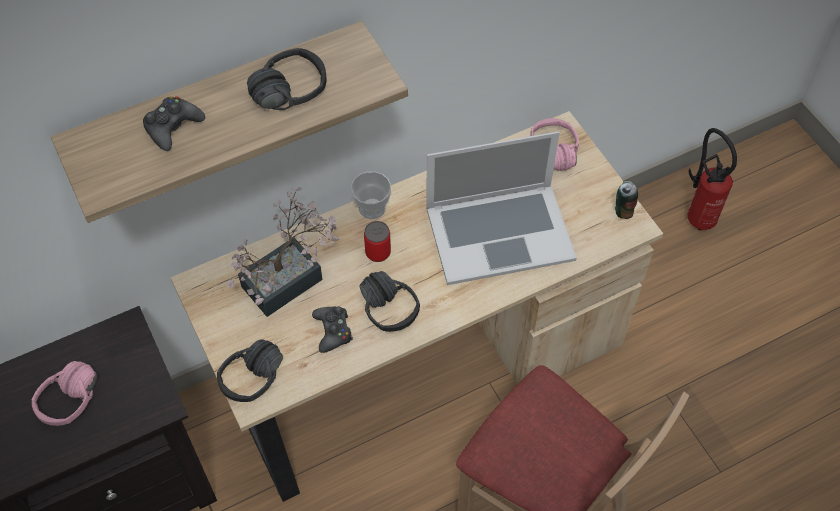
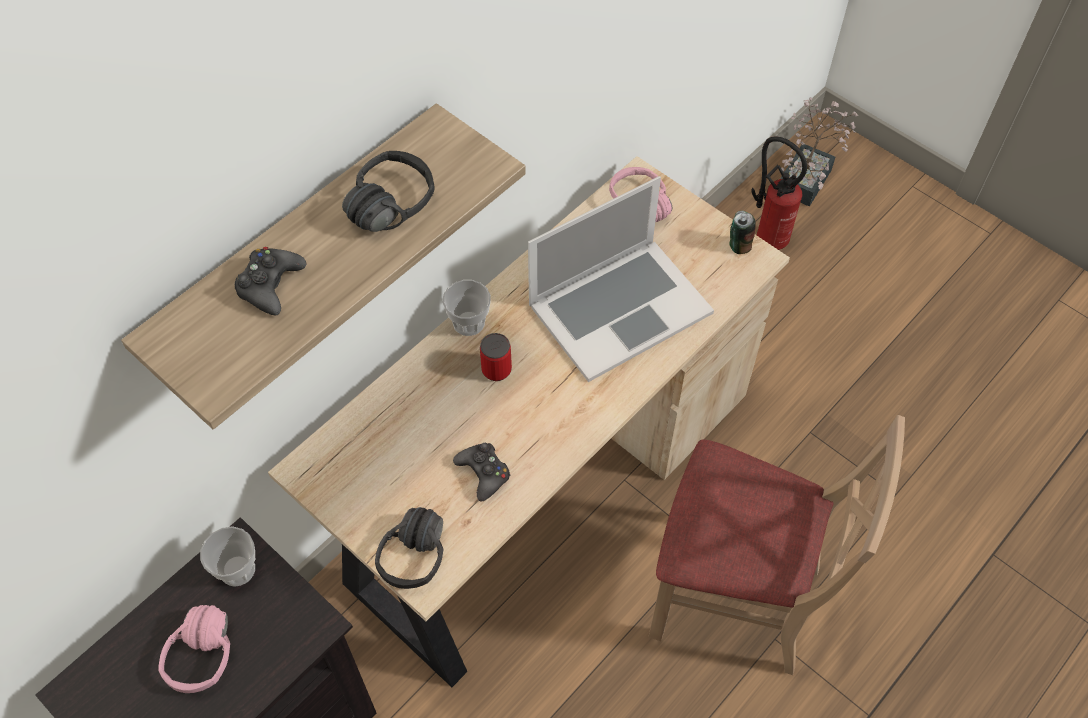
camera: 20 degrees left, 0 degrees up
(120, 344) = (237, 569): none -> cup
(290, 278) = (410, 429): potted plant -> potted plant (808, 176)
(397, 302) = (541, 418): black headphones -> none

